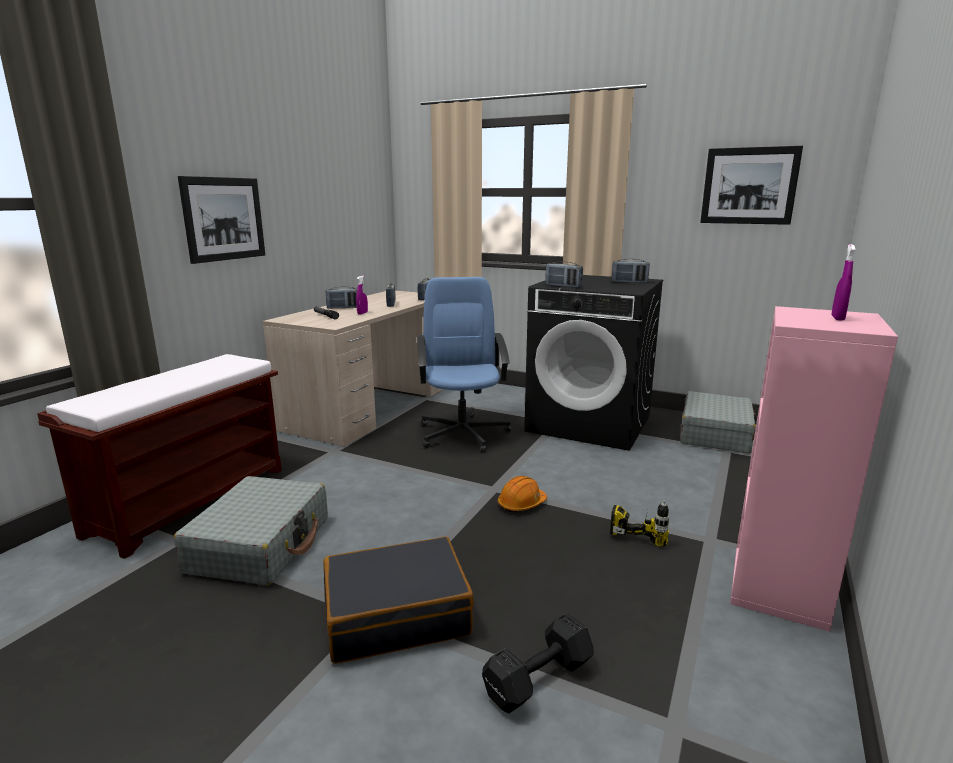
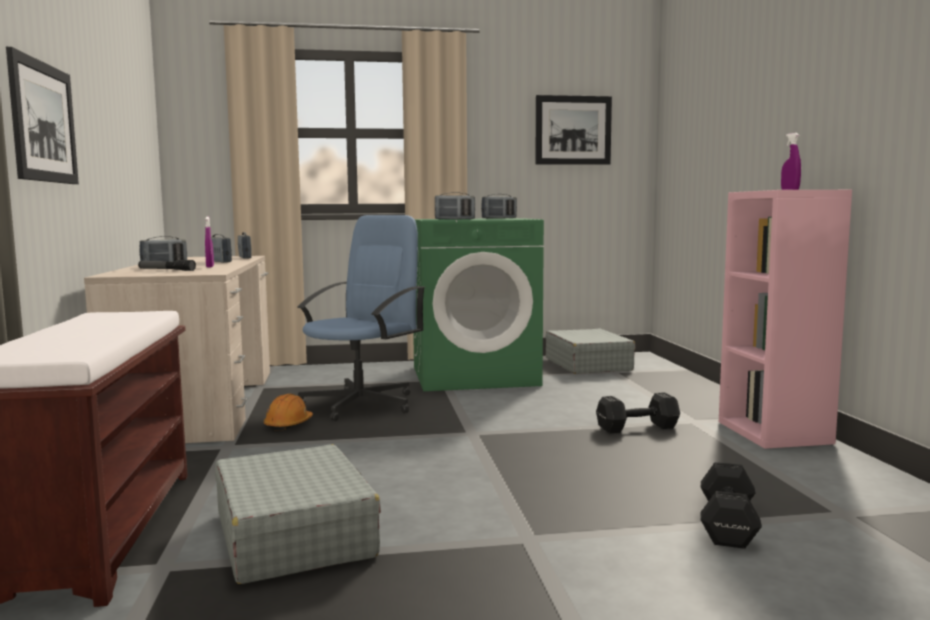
camera: 35 degrees left, 10 degrees down
(396, 614) = (548, 531): black suitcase -> none
(463, 433) = (361, 404): blue office chair -> blue office chair turned 75 degrees clockwise
(521, 504) = (517, 436): orange hard hat -> orange hard hat (288, 424)
(590, 423) = (475, 376): black washing machine -> green washing machine
(640, 530) = (639, 428): power drill -> black dumbbell

